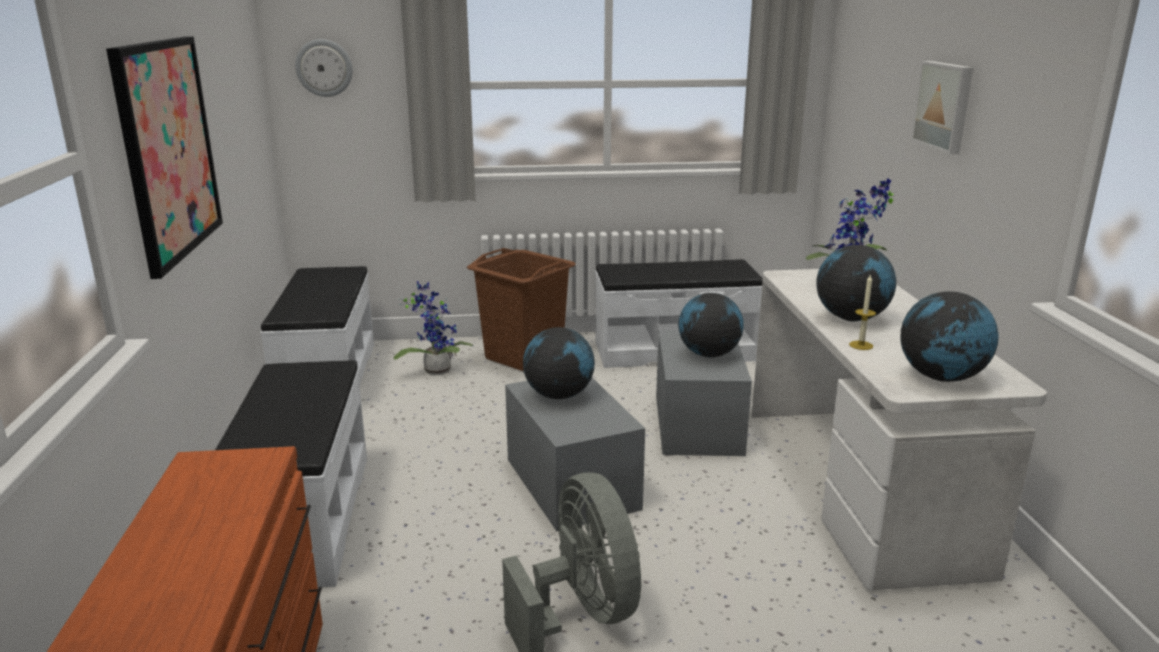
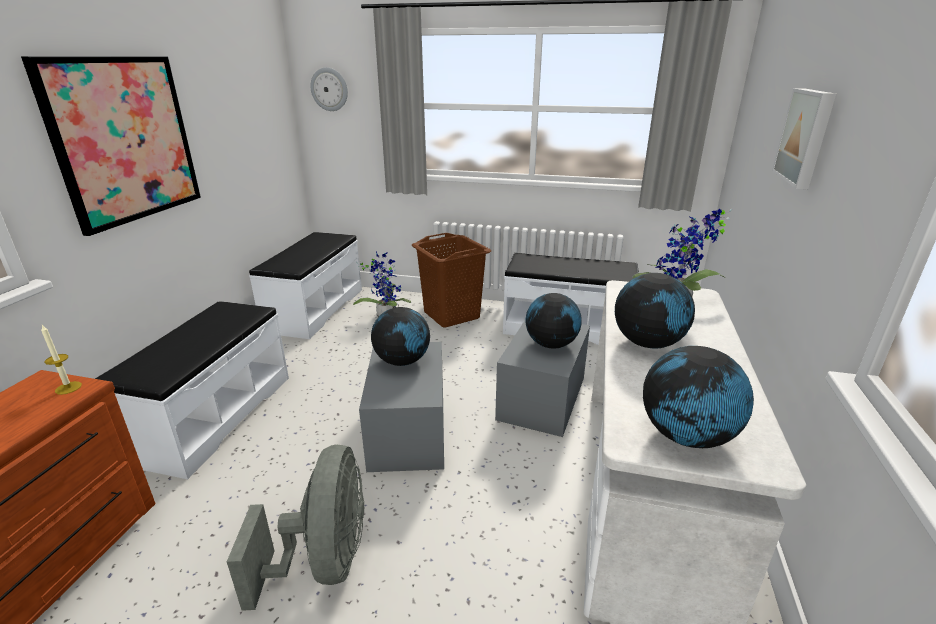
camera: 20 degrees right, 5 degrees up
(861, 345) = (631, 377): candle -> candle (68, 388)

